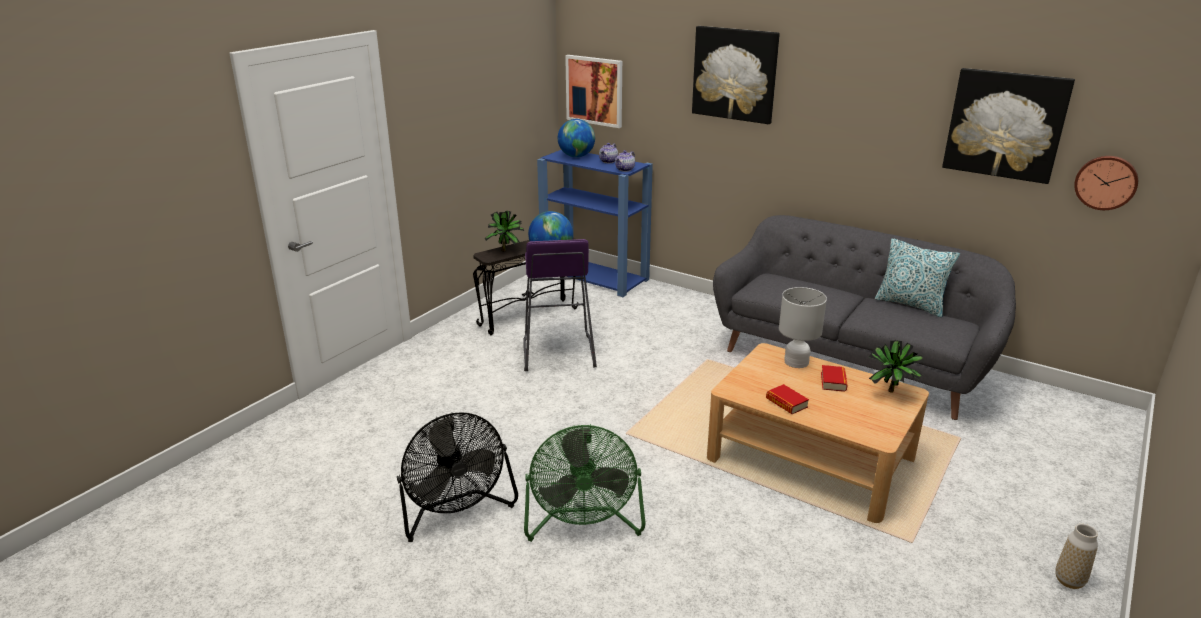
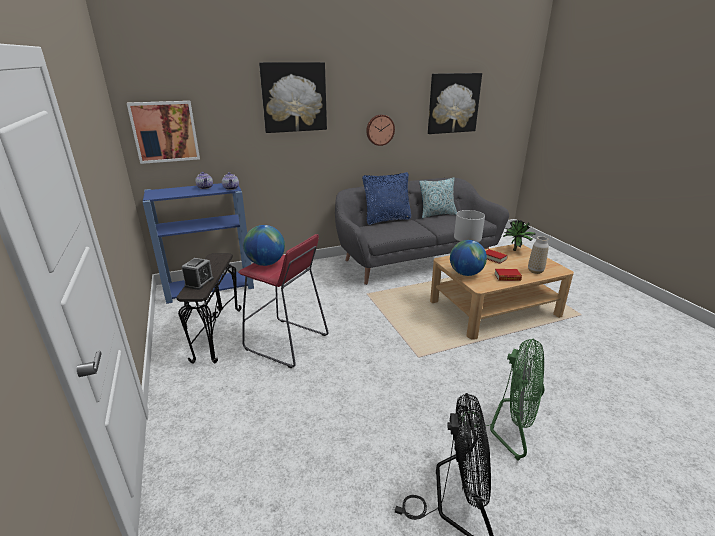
camera: 55 degrees left, 0 degrees up
(506, 250) = (199, 282): potted plant -> alarm clock
(557, 353) = (286, 342): purple stool -> red stool
(576, 156) = (171, 191): globe -> globe (465, 273)
(822, 281) = (387, 220): none -> blue pillow
(1069, 581) = (622, 293): vase -> vase (535, 271)
(1106, 182) = (494, 124): wall clock -> wall clock (379, 130)

